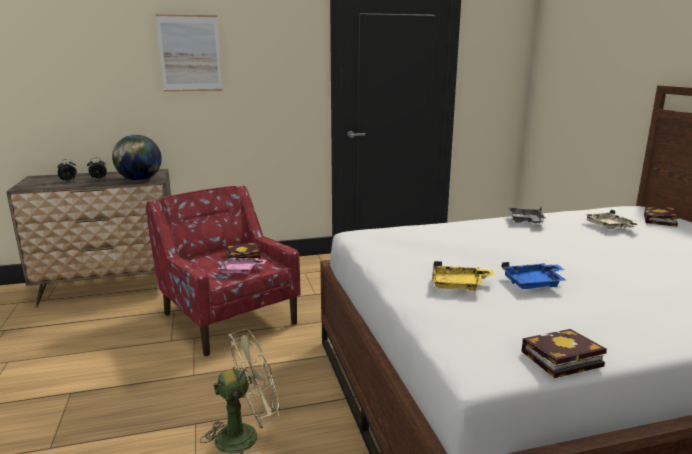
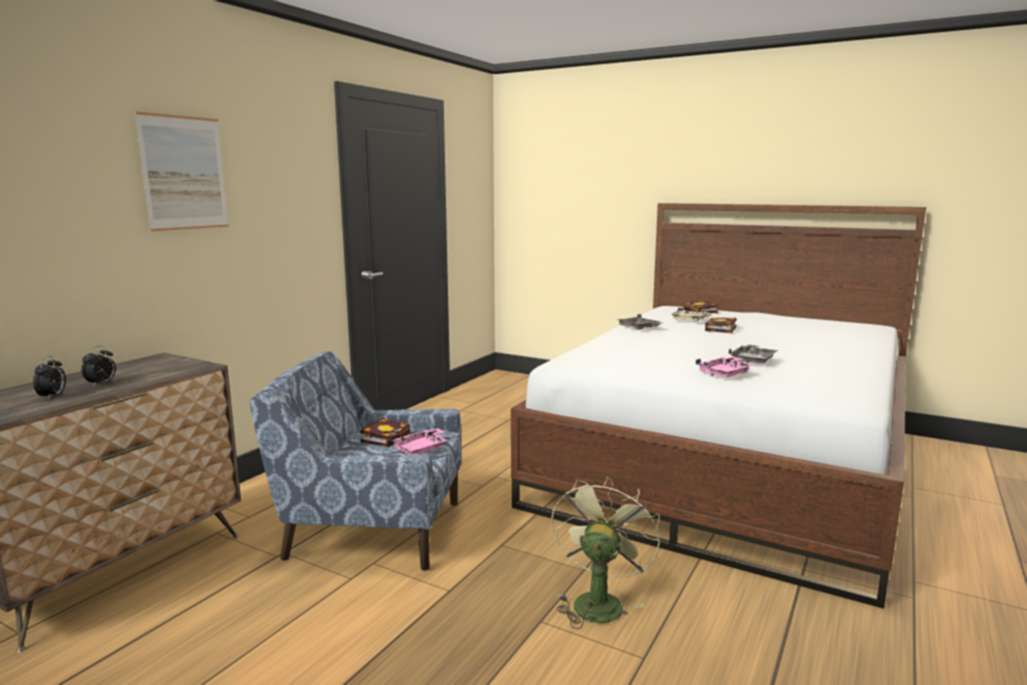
camera: 45 degrees left, 5 degrees down
(139, 180) = (177, 370): globe -> none
(229, 318) = (372, 529): red armchair -> blue armchair
(458, 285) = (725, 374): yellow tray -> pink tray
(534, 283) = (753, 361): blue tray -> grey tray
(560, 360) = (868, 390): book -> book (721, 329)

